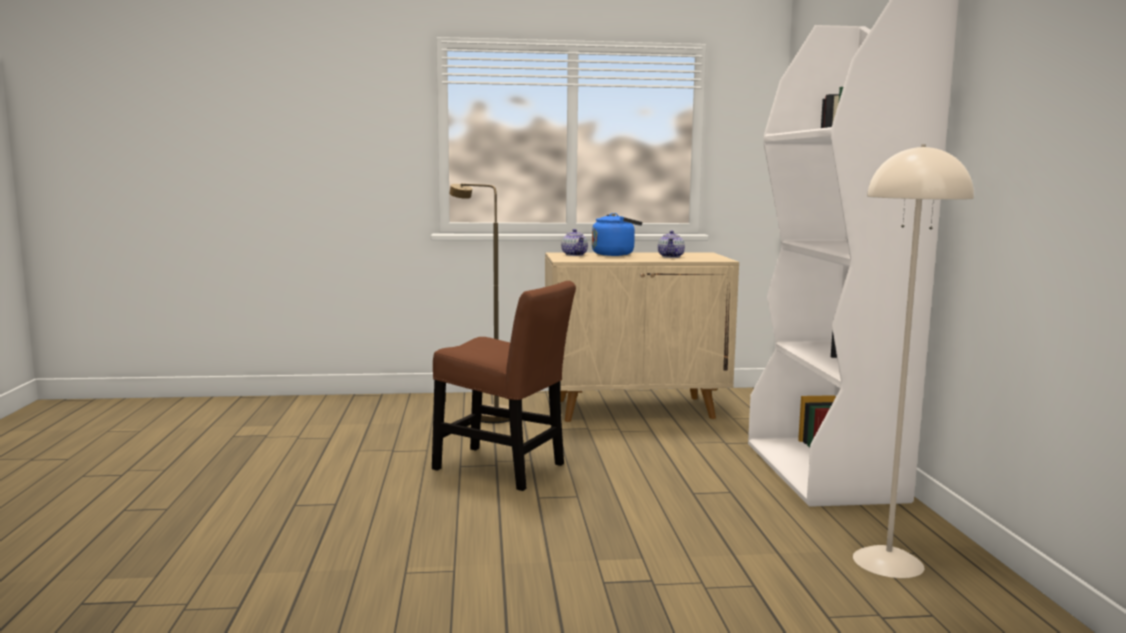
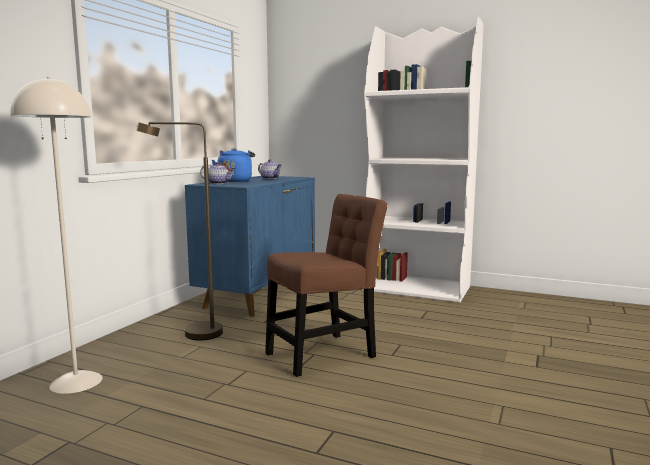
camera: 60 degrees left, 0 degrees up
(635, 409) = (259, 295): beige cabinet -> blue cabinet
(888, 562) = (533, 308): beige floor lamp -> beige floor lamp (76, 381)

